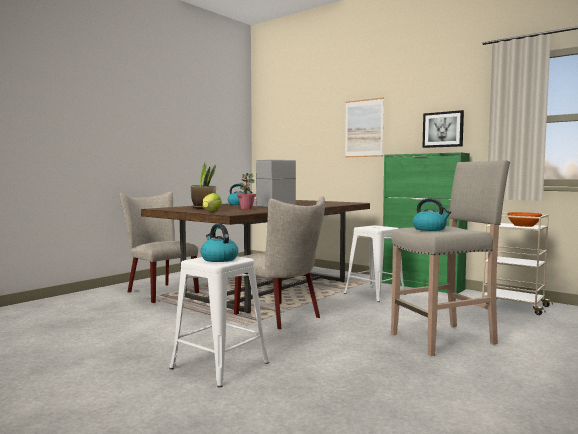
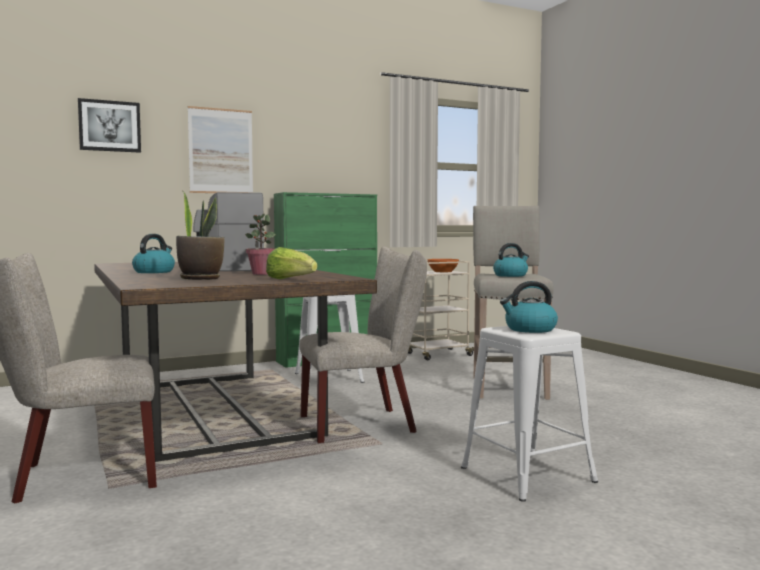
camera: 65 degrees left, 0 degrees up
(443, 129) = (331, 165): picture -> picture (109, 126)

